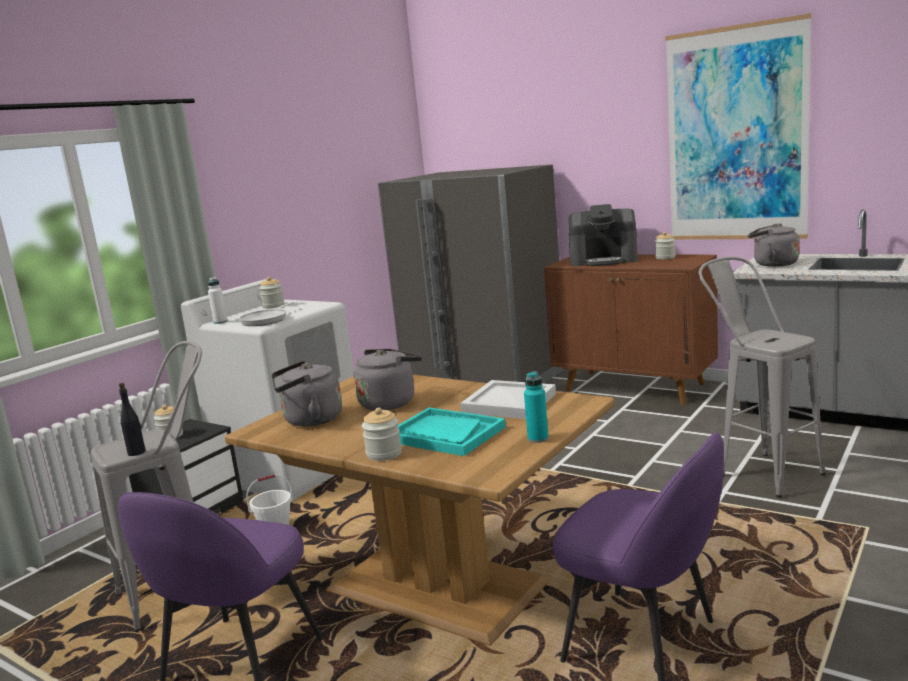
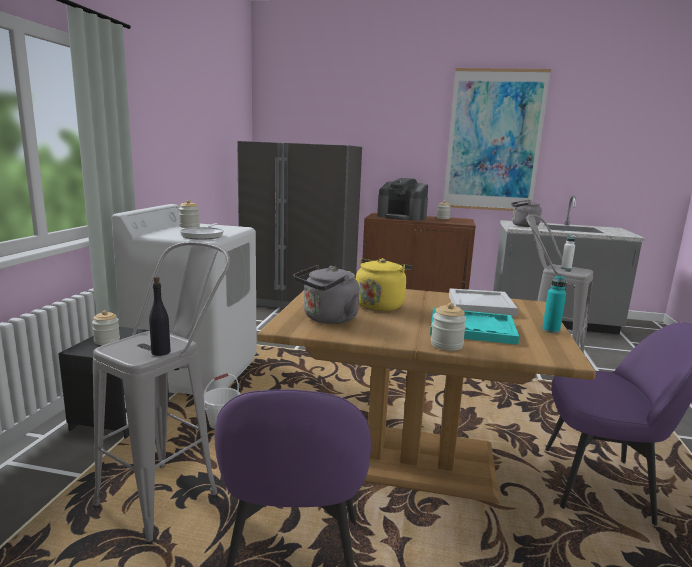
camera: 25 degrees left, 0 degrees up
(220, 322) = (154, 235): white bottle -> white bottle (566, 268)
(390, 402) = (379, 305): grey kettle -> yellow kettle
(604, 260) = (402, 217): coffee machine -> coffee machine turned 45 degrees clockwise

